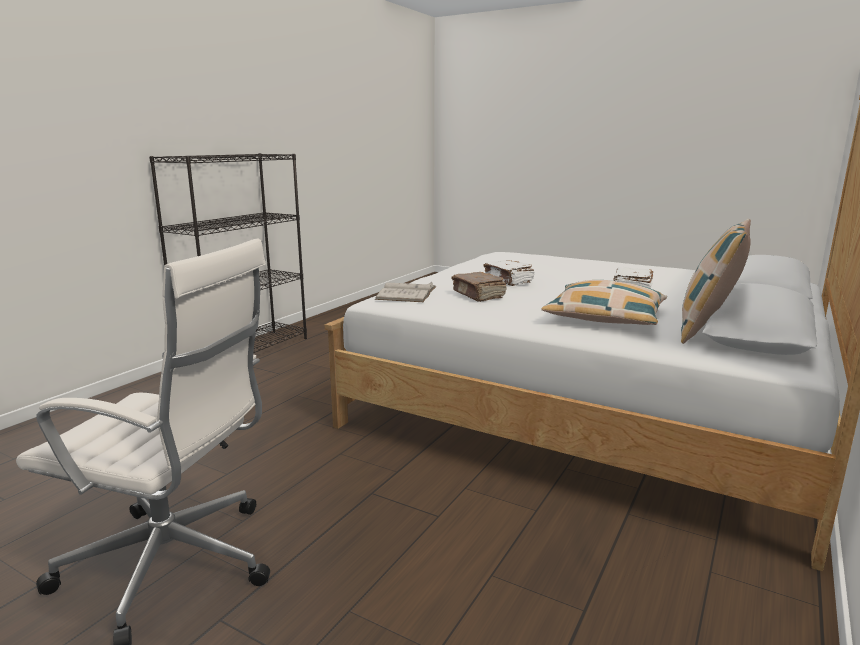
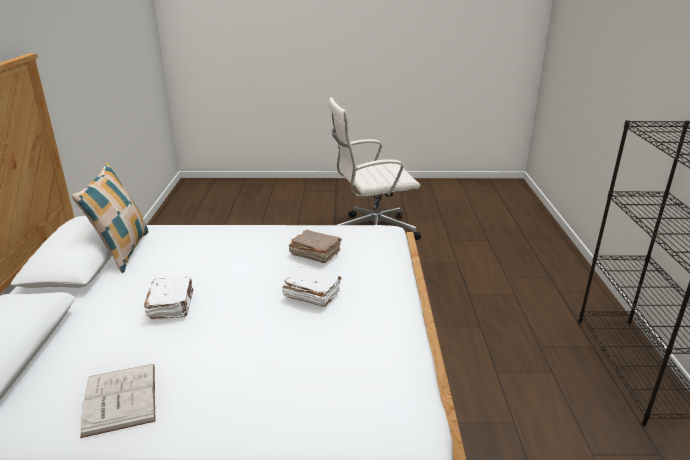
camera: 150 degrees right, 10 degrees up
(406, 293) = (376, 242): white book -> white book (120, 398)
(605, 317) = (199, 251): pillow -> none

